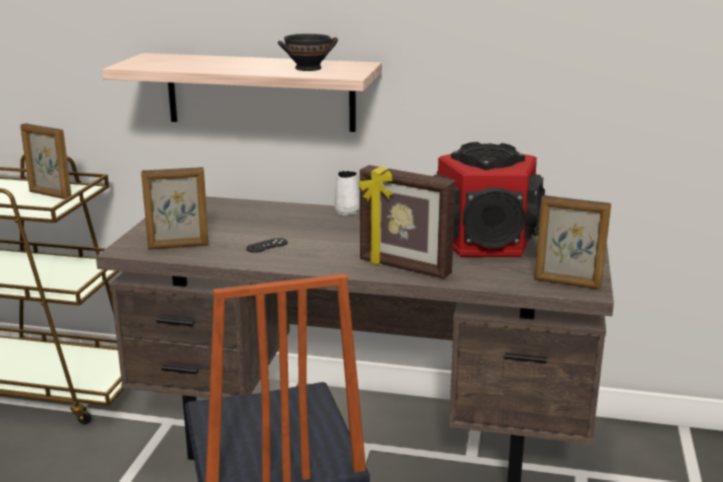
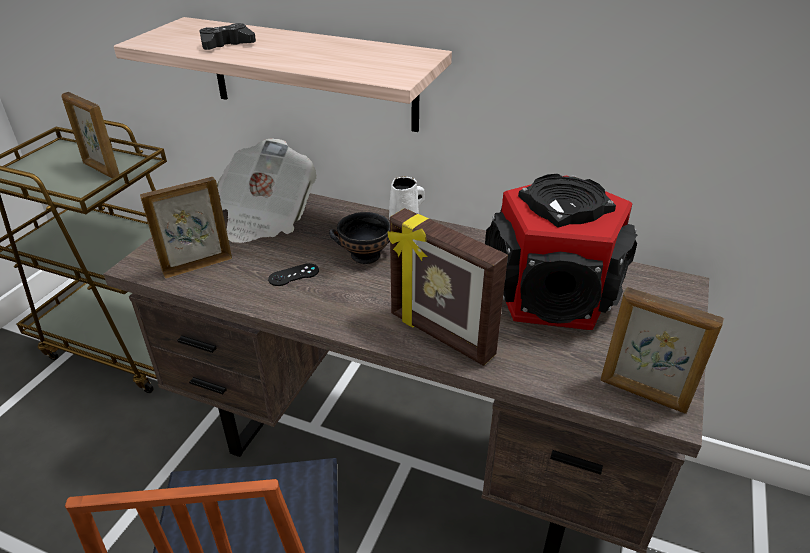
camera: 10 degrees right, 15 degrees up
(178, 246) = (197, 266): picture frame -> picture frame turned 150 degrees clockwise
(198, 65) = (226, 45): none -> black game controller
(222, 215) = (266, 216): none -> newspaper
(309, 68) = (354, 60): black bowl -> black bowl (366, 256)

